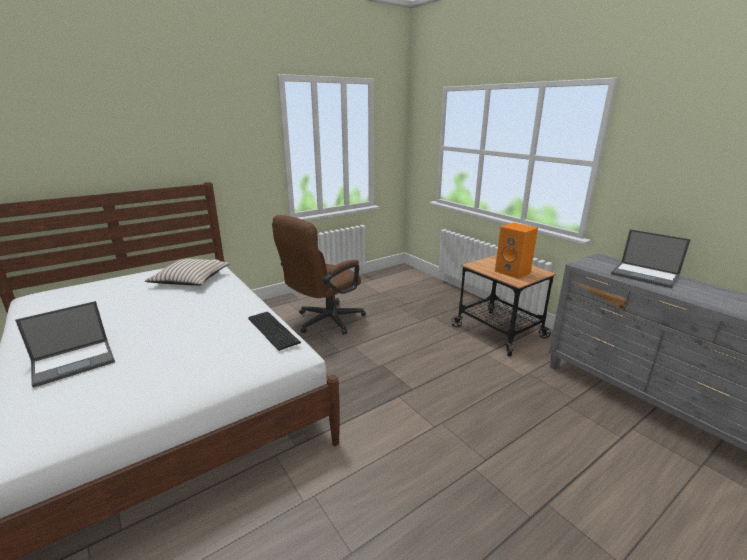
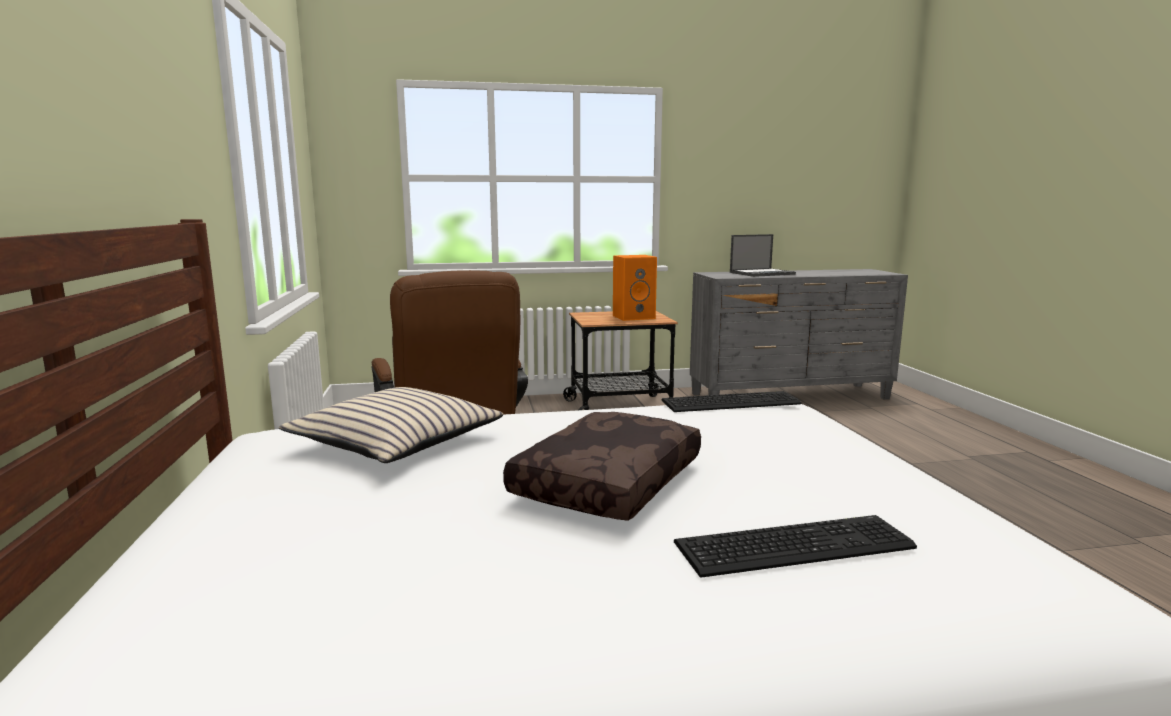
camera: 65 degrees left, 10 degrees down
(74, 361) = (789, 543): laptop -> keyboard
(144, 320) = (606, 481): none -> brown pillow

